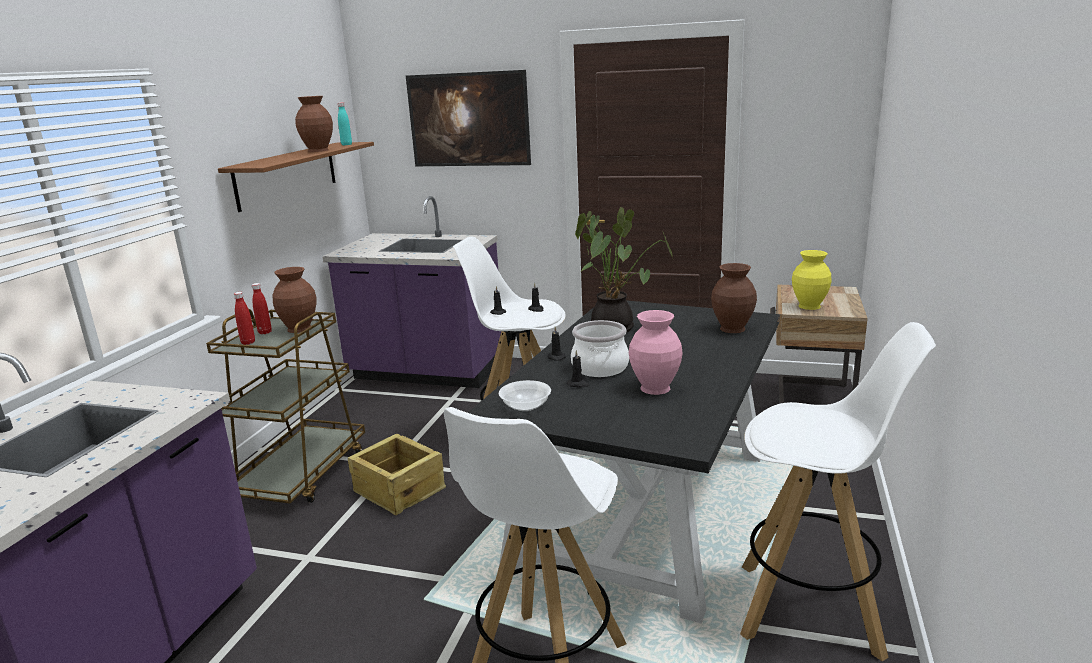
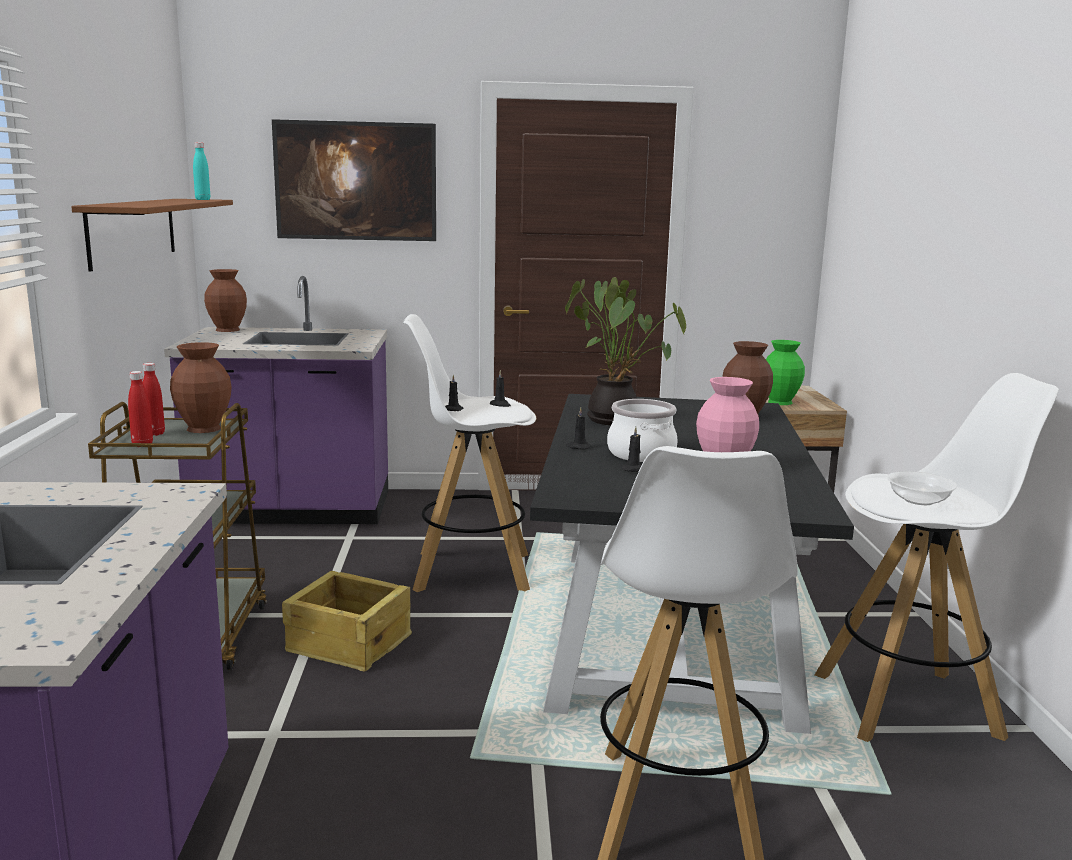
camera: 20 degrees left, 5 degrees down
(317, 150) = (177, 201): brown vase -> brown vase (227, 330)
(526, 406) = (597, 491): bowl -> bowl (919, 500)
(810, 306) = (781, 402): yellow vase -> green vase

